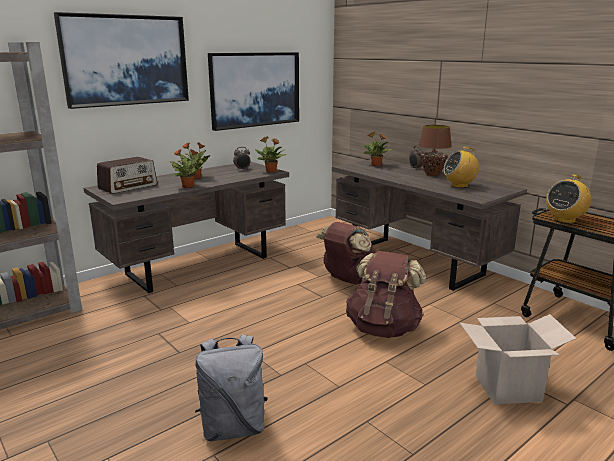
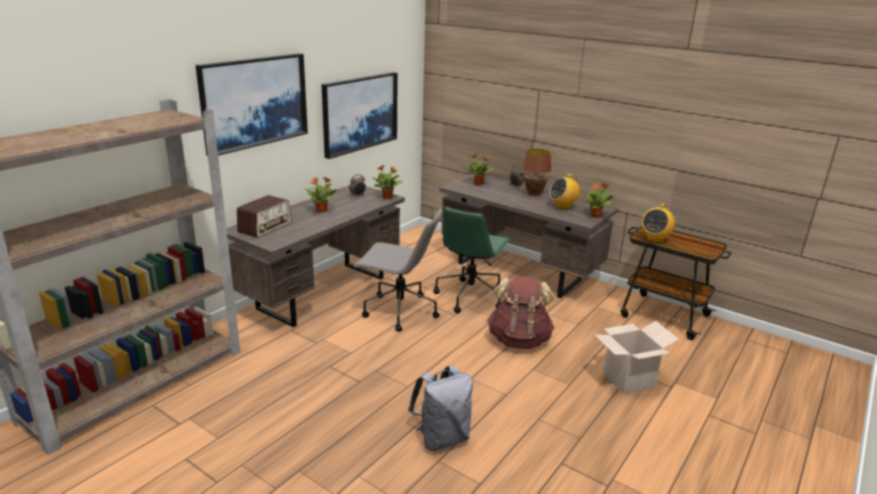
camera: 15 degrees left, 5 degrees up
(189, 187) = (325, 223): potted plant -> potted plant (595, 215)
(264, 288) = (399, 311): none -> grey office chair
(349, 280) = (470, 296): brown backpack -> green office chair

